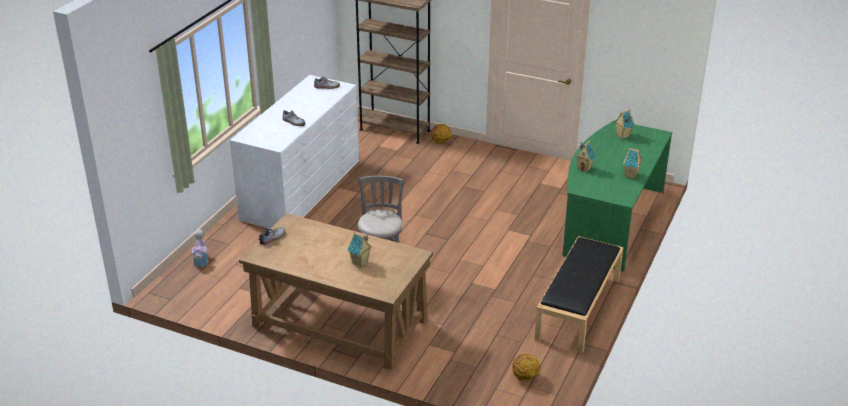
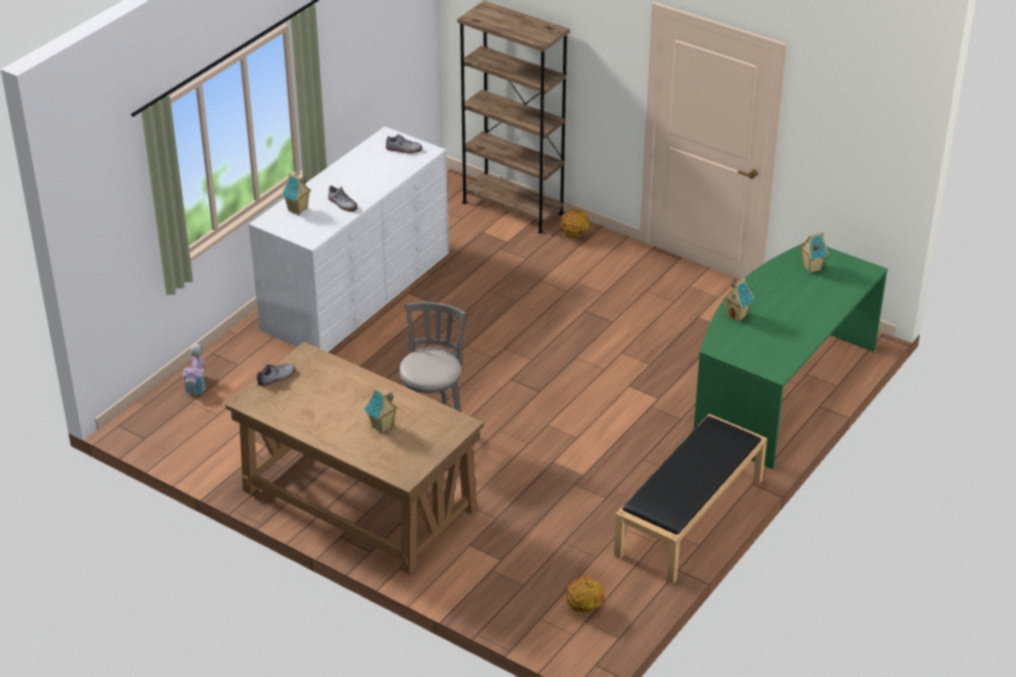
camera: 10 degrees right, 5 degrees up
(631, 175) = (800, 334): toy house -> toy house (298, 210)

